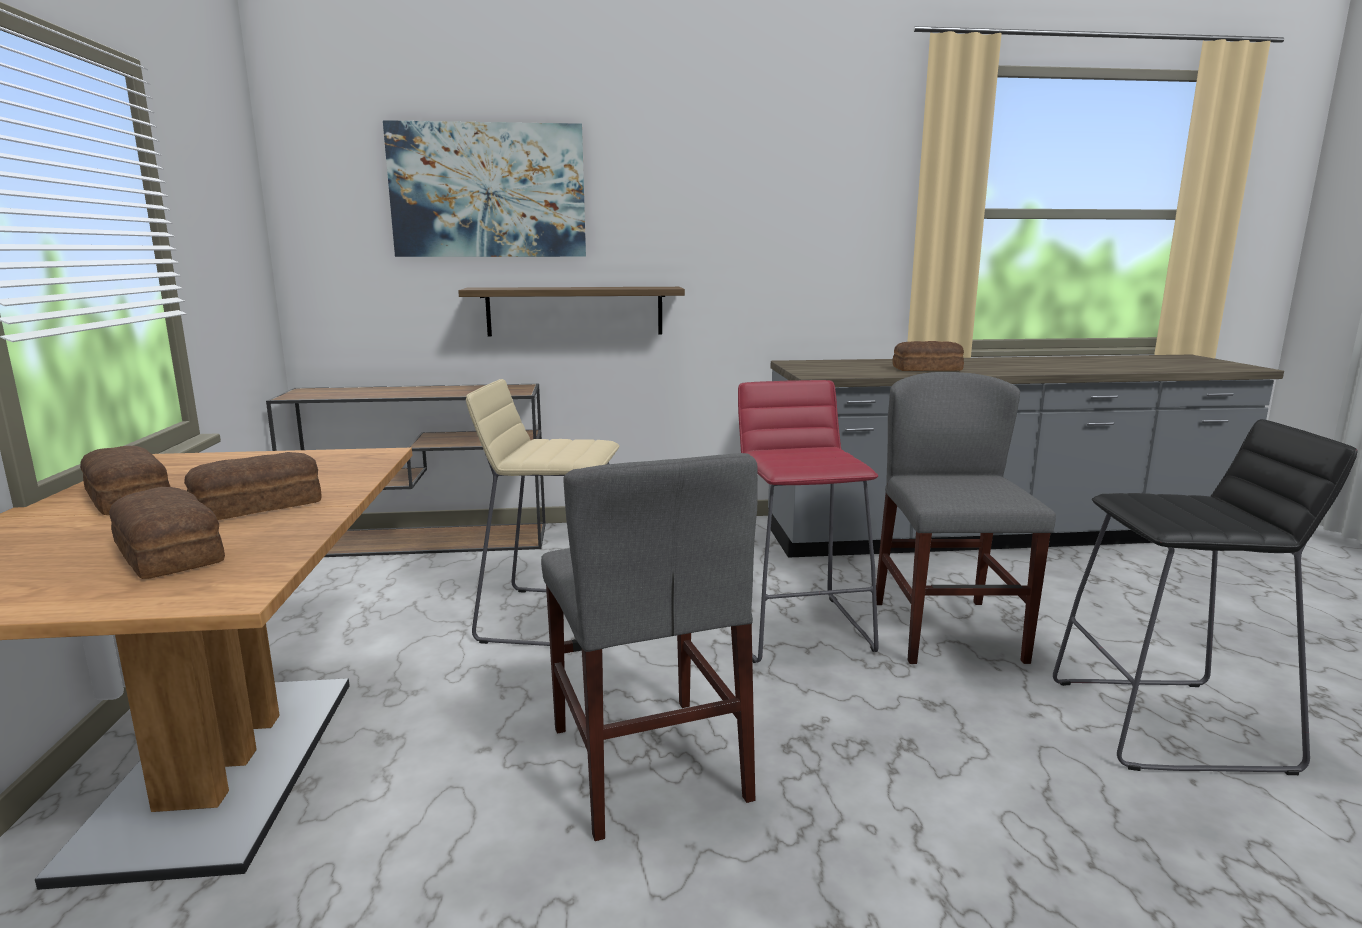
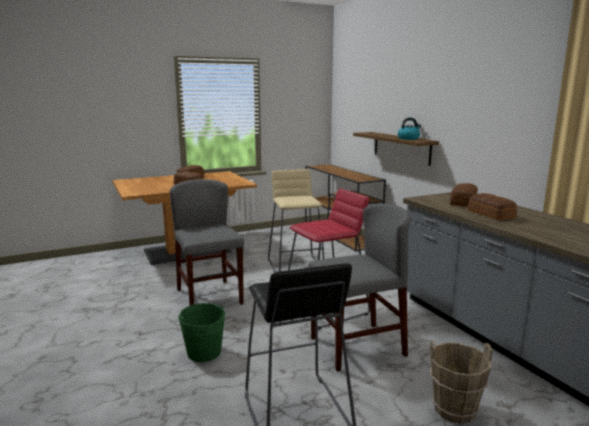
camera: 70 degrees right, 0 degrees up
(171, 552) = (154, 187): bread -> bread (464, 202)
(488, 191) = (381, 90): picture -> none
(625, 287) = (408, 138): none -> kettle
(647, 762) = (209, 296): grey chair -> grey chair turned 105 degrees clockwise
(962, 805) = (204, 352): none -> green bucket
(1117, 608) = (454, 410): none -> brown bucket

